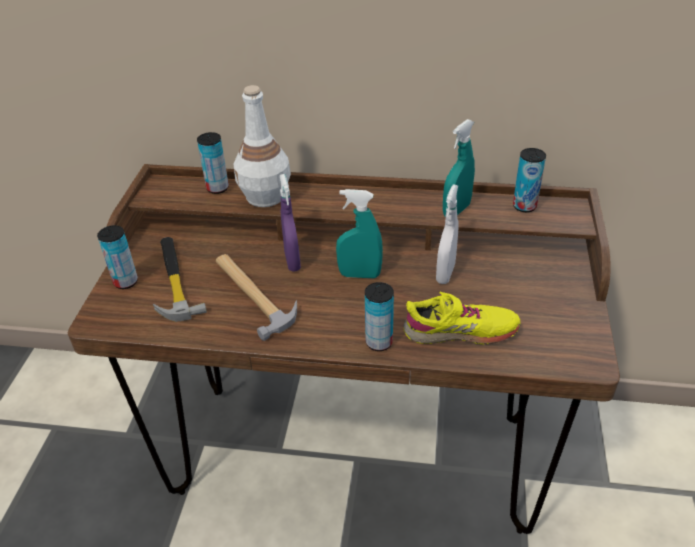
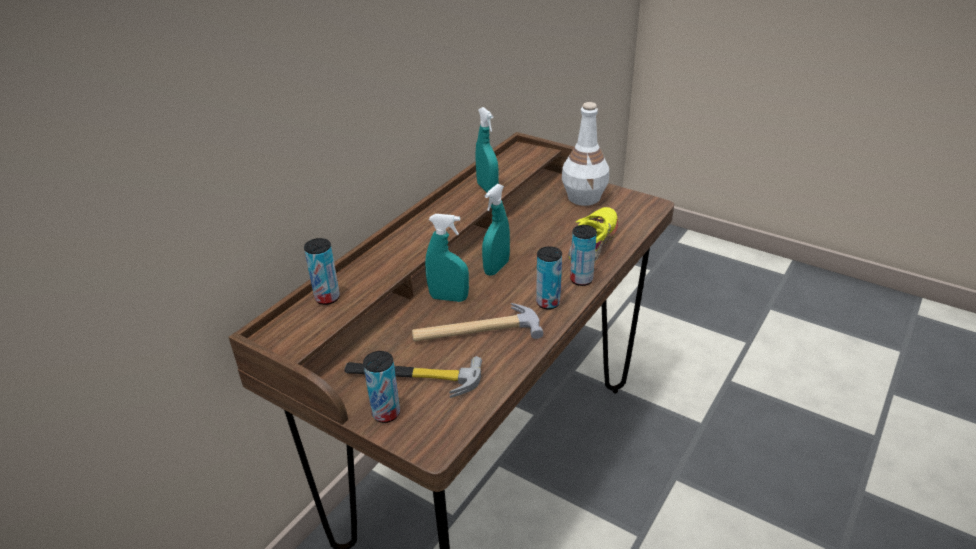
camera: 65 degrees left, 5 degrees down
(266, 196) = (374, 272): white bottle -> white bottle (584, 197)
(292, 261) = (448, 298): purple spray bottle -> turquoise spray bottle
(445, 273) = (527, 229): white spray bottle -> none
(524, 206) = (507, 163): can -> can (548, 303)

